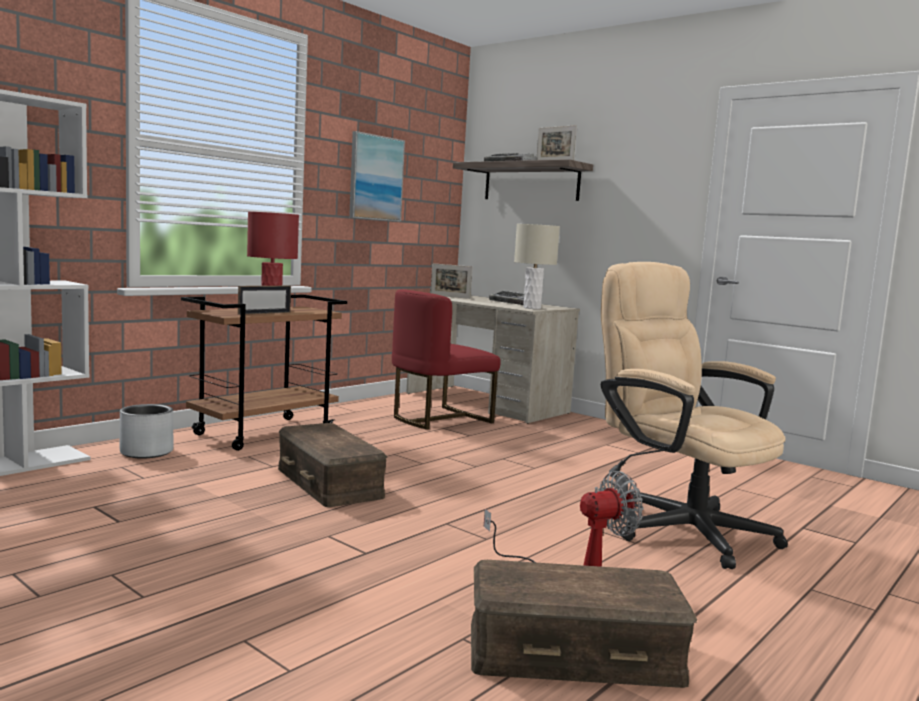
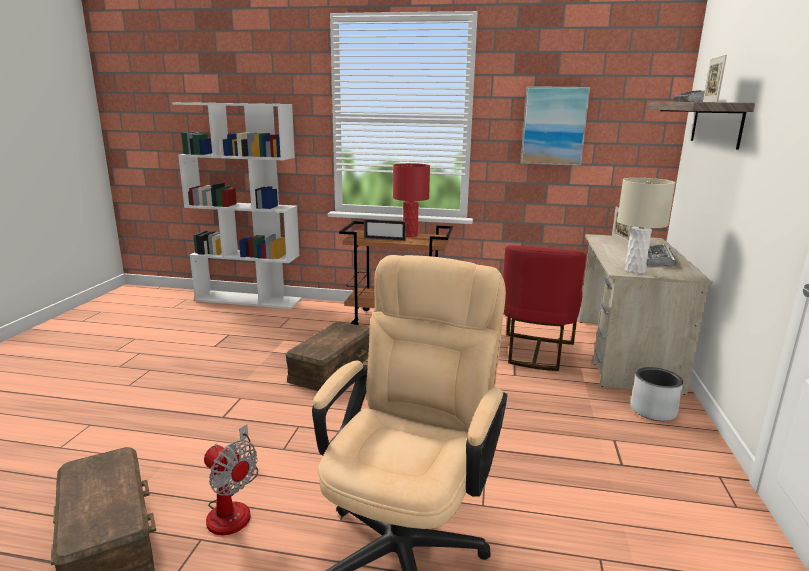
camera: 60 degrees right, 10 degrees up
(146, 452) = (318, 313): grey planter -> grey planter (652, 411)
(439, 419) = (536, 352): red chair -> red chair turned 90 degrees counterclockwise

